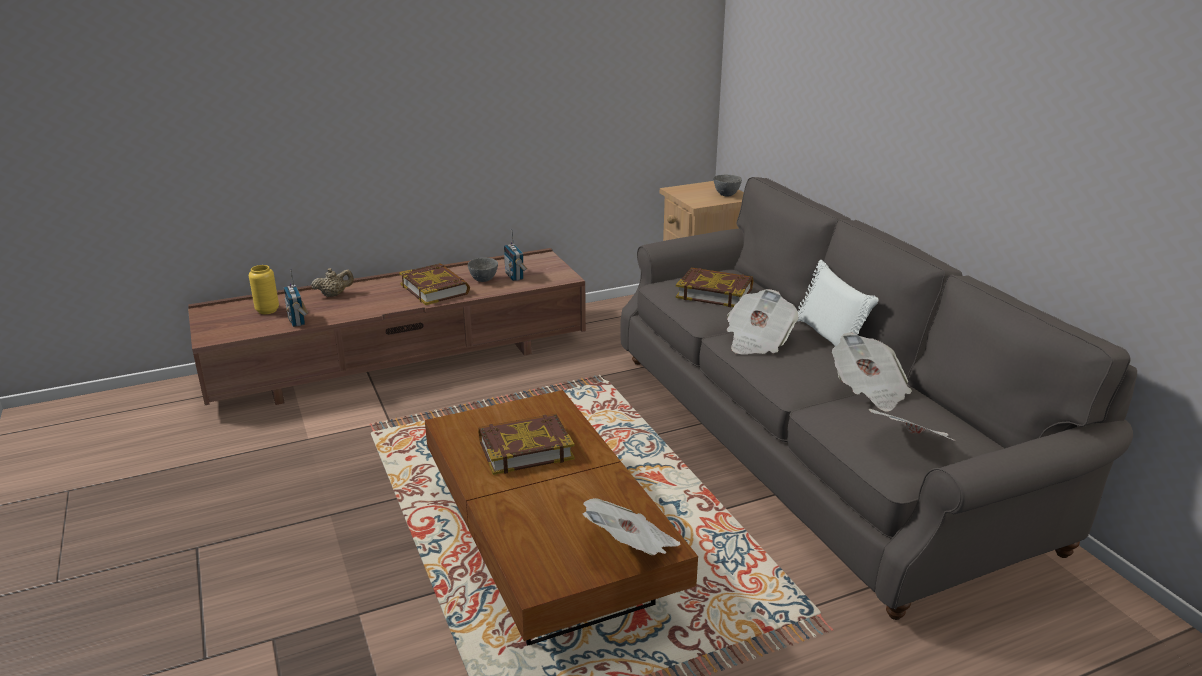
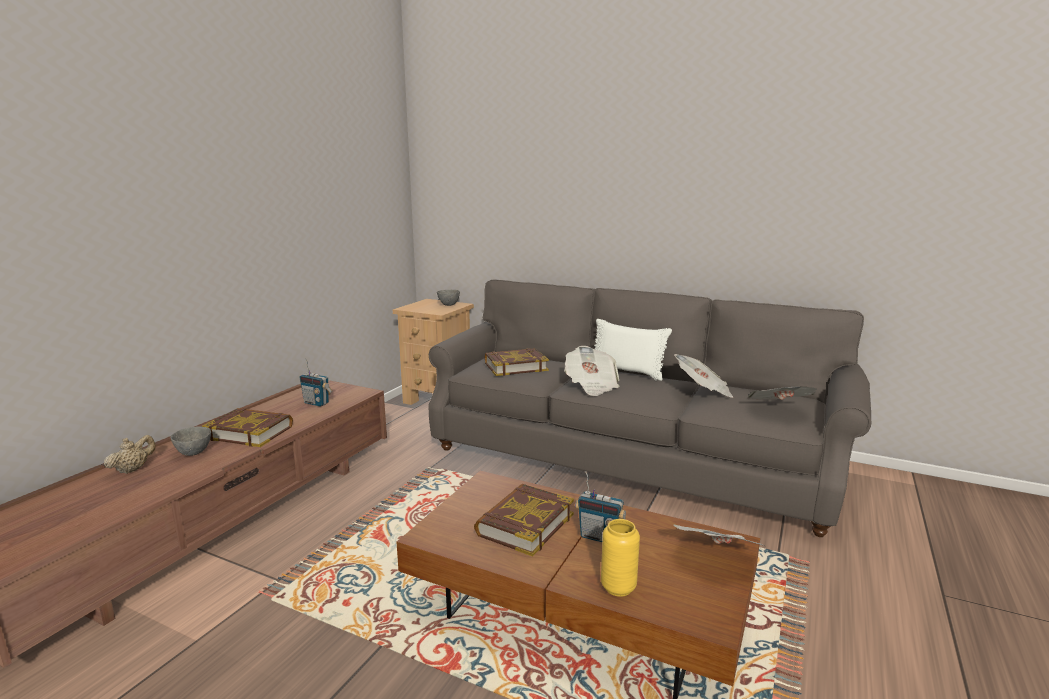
camera: 40 degrees left, 10 degrees down
(267, 310) = (55, 510): yellow vase -> yellow vase (618, 587)
(297, 321) = (118, 507): radio -> radio (599, 537)
(484, 280) = (291, 413): grey bowl -> grey bowl (194, 453)

